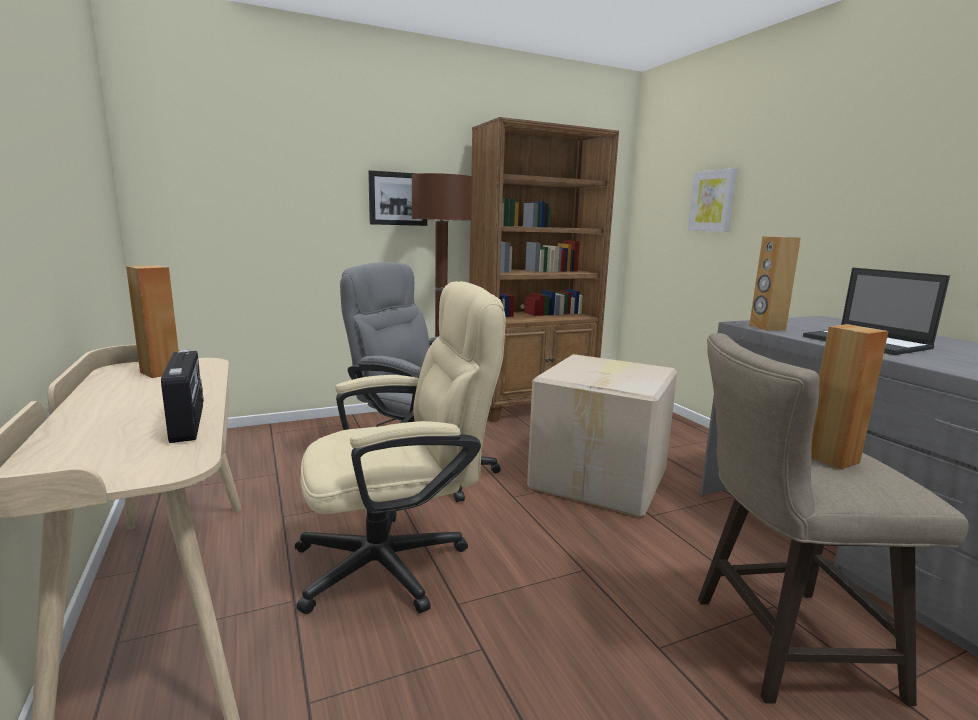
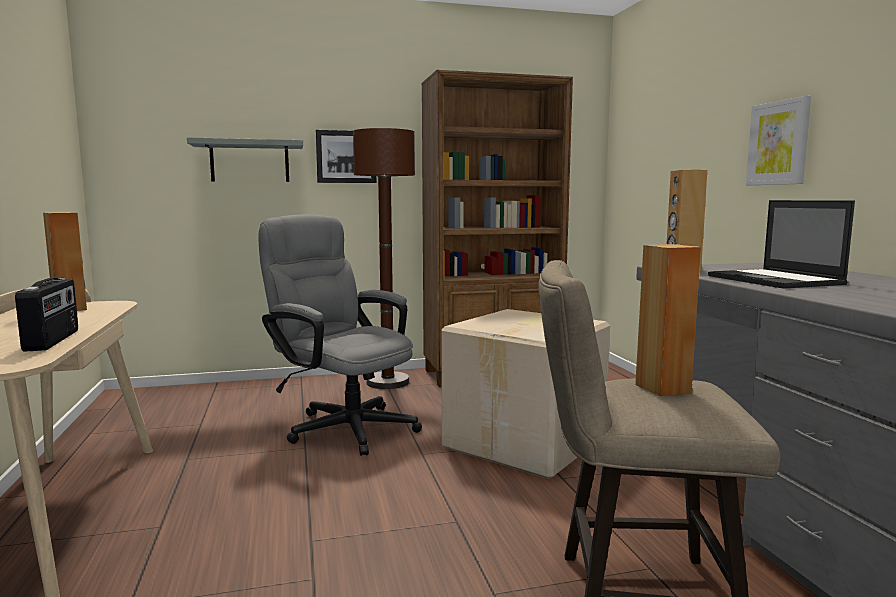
camera: 10 degrees right, 5 degrees down
(302, 201) = (250, 162): none -> grey shelf
(398, 561) = (273, 502): beige office chair -> none
(712, 201) = (677, 145): picture -> picture (778, 143)

